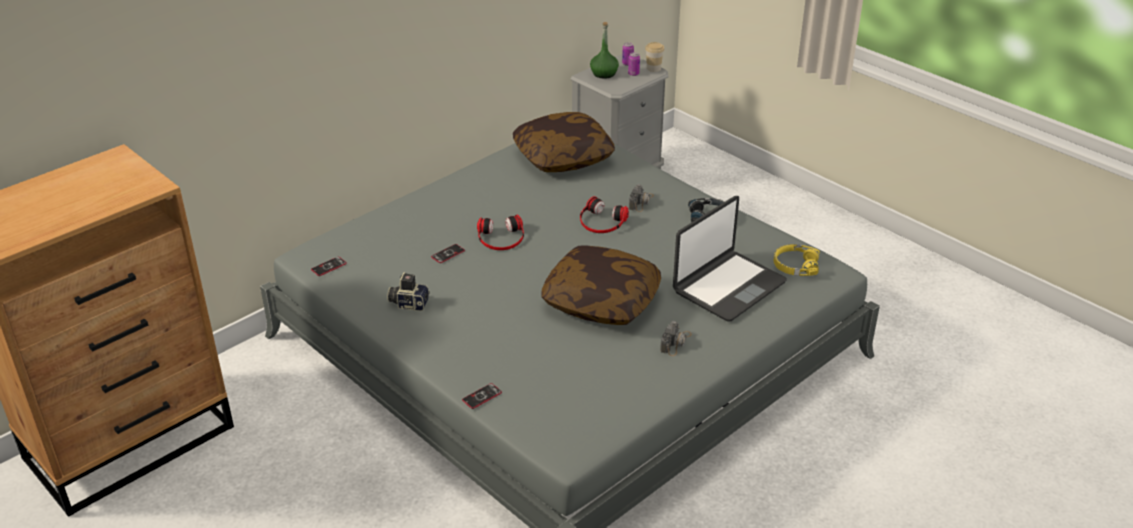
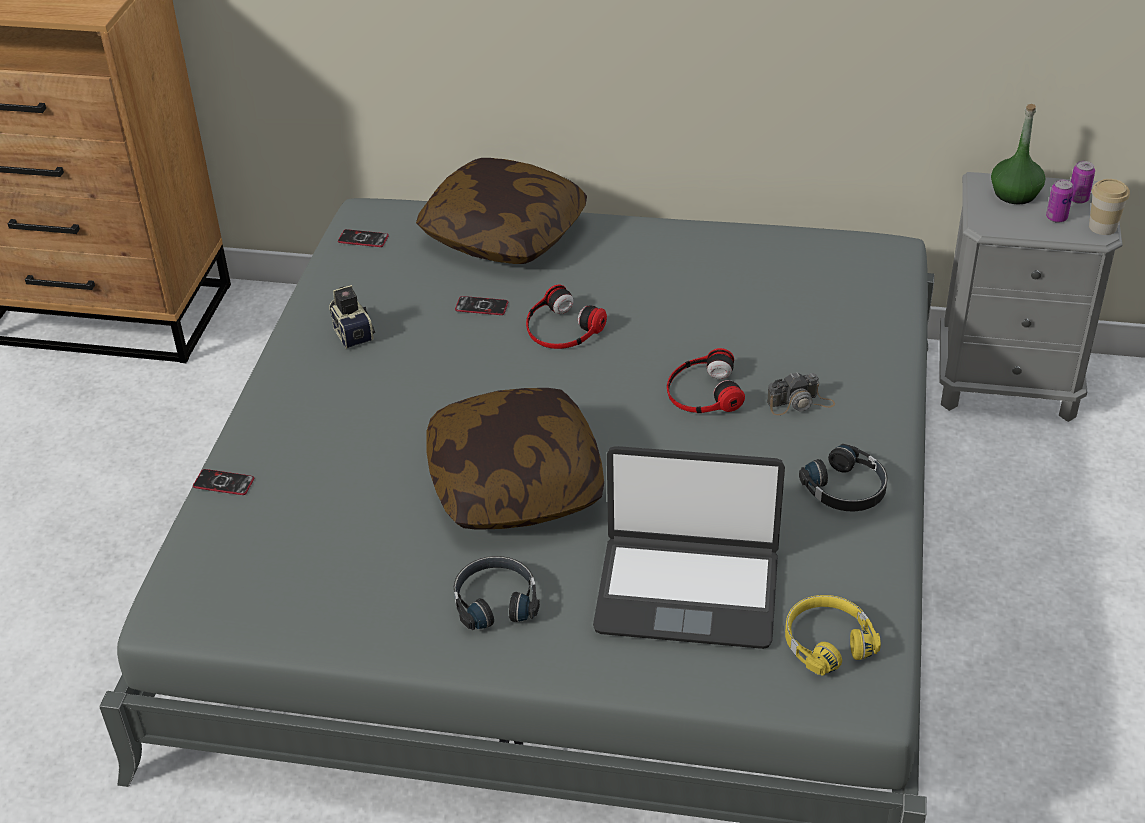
camera: 55 degrees right, 5 degrees up
(563, 157) = (812, 280): pillow -> pillow (504, 234)
(675, 342) = (495, 600): camera -> black headphones

